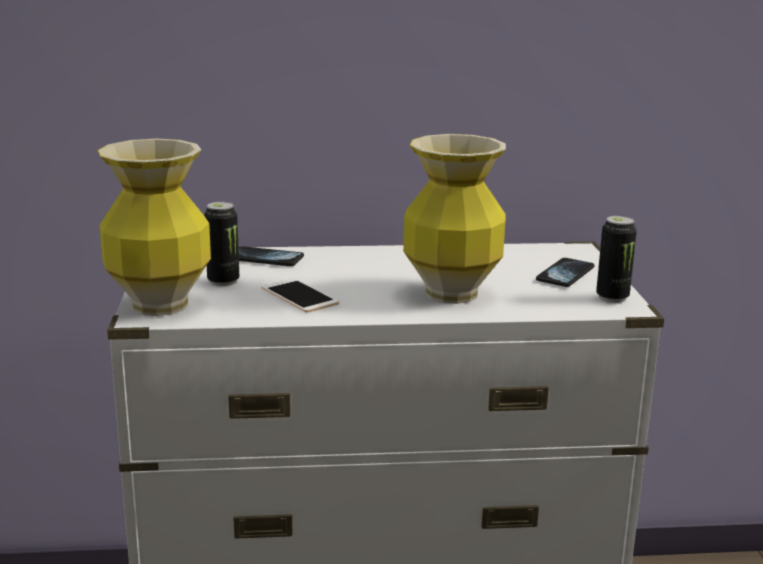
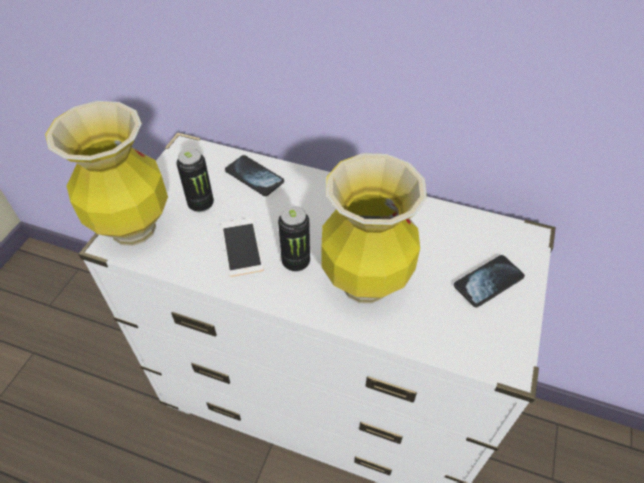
camera: 25 degrees right, 30 degrees up
(612, 297) = (506, 341): can -> can (296, 262)

